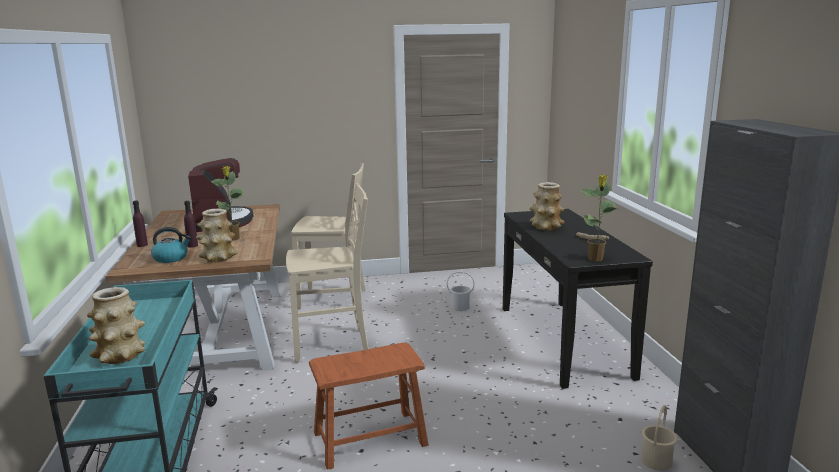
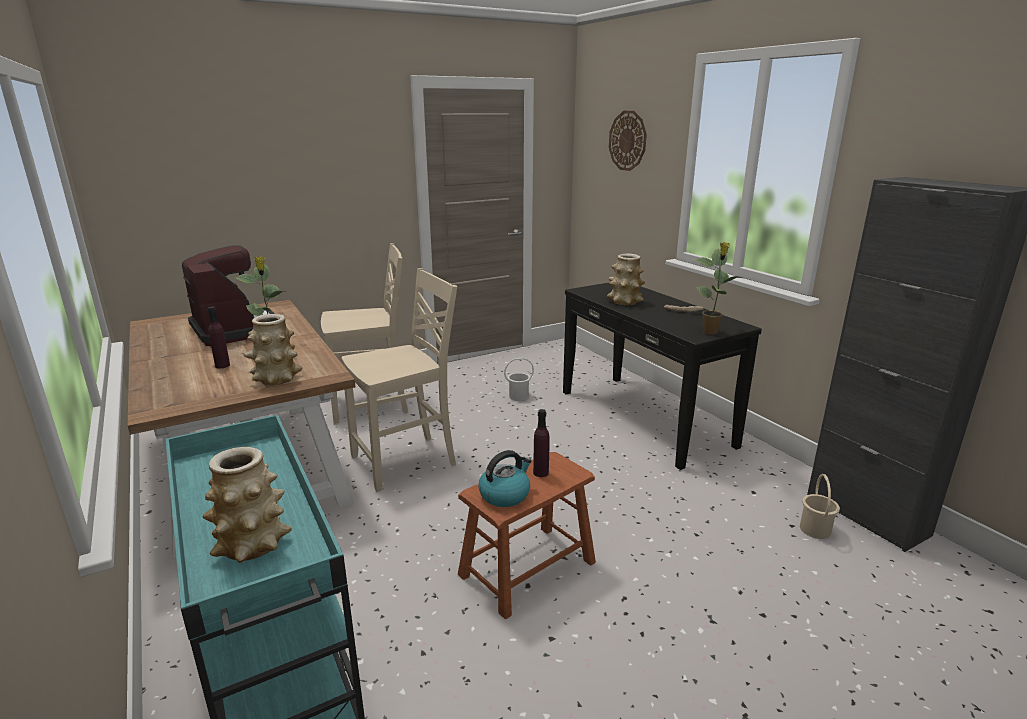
camera: 20 degrees left, 5 degrees up
(142, 245) = (145, 372): purple bottle -> purple bottle (541, 472)
(171, 258) = (207, 386): kettle -> kettle (505, 494)
(583, 79) = (627, 140): none -> wall clock

